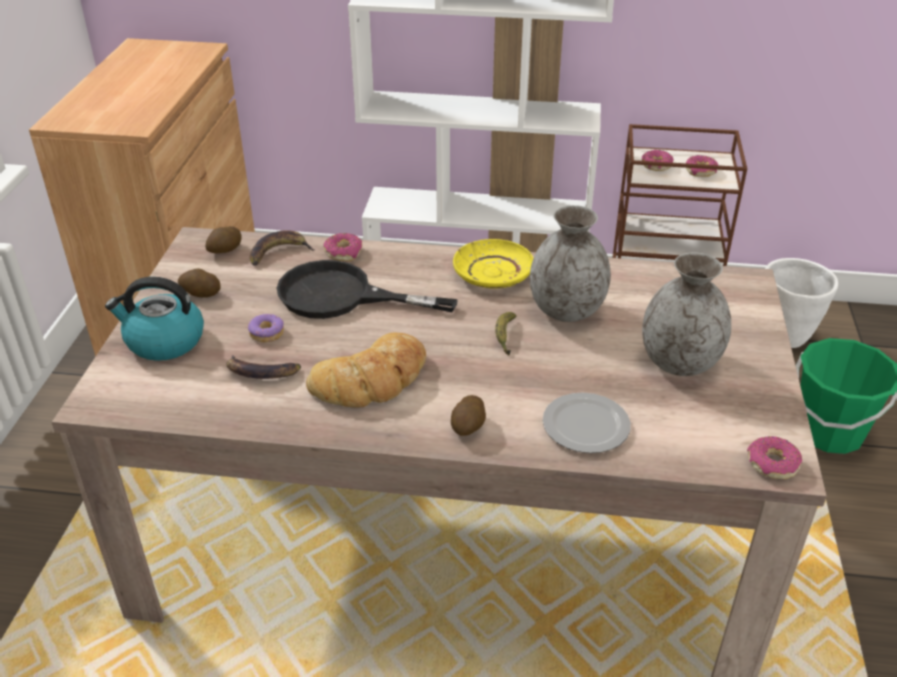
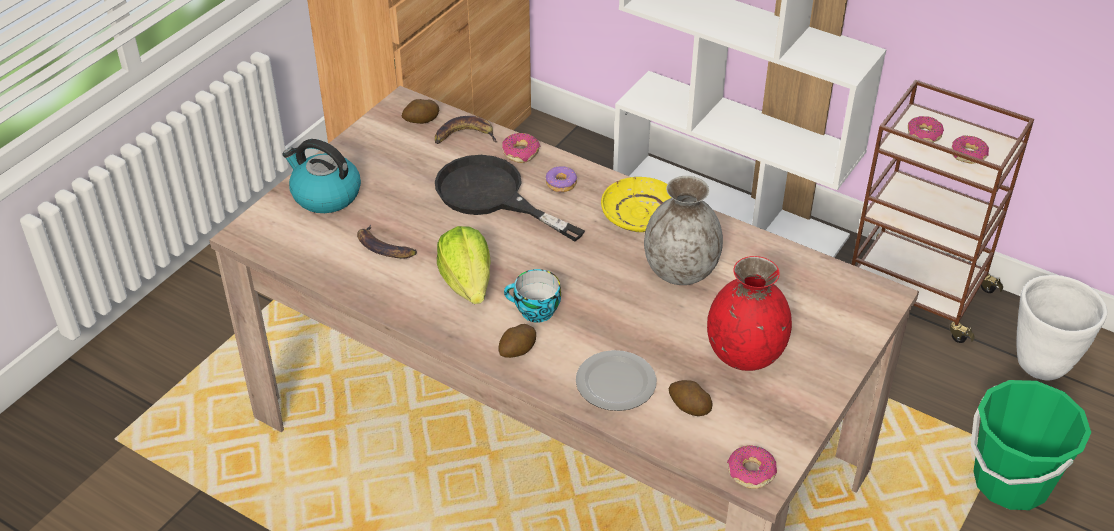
camera: 25 degrees right, 5 degrees up
(200, 294) = (377, 158): potato -> potato (689, 407)
(267, 333) = (409, 213): donut -> donut (561, 184)
(372, 380) = (467, 283): bread -> lettuce
(458, 385) = (534, 312): none -> cup
(505, 337) = (606, 279): banana -> none
(678, 362) = (744, 354): grey vase -> red vase

